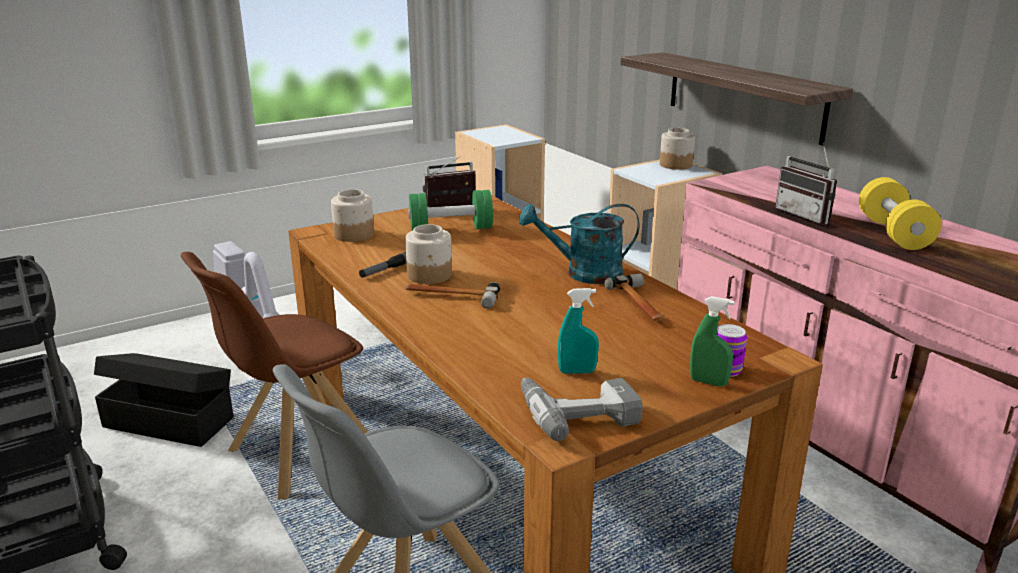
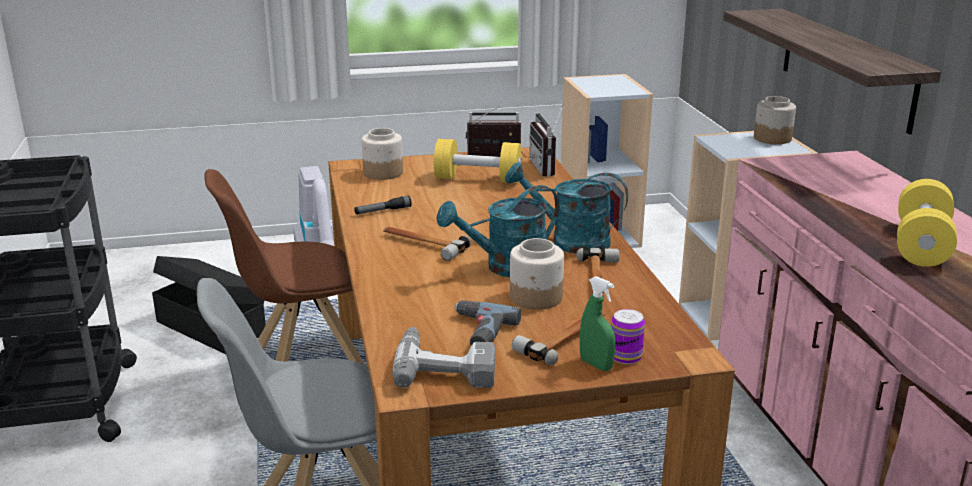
camera: 20 degrees right, 0 degrees up
(430, 275) = (420, 221): jar -> jar (536, 298)
(451, 229) = (478, 179): green dumbbell -> yellow dumbbell
(549, 306) = (506, 268): none -> turquoise watering can
(577, 371) = (478, 332): turquoise spray bottle -> power drill
(660, 363) = (565, 338): none -> hammer
(807, 215) = (839, 212): radio -> radio (548, 168)

